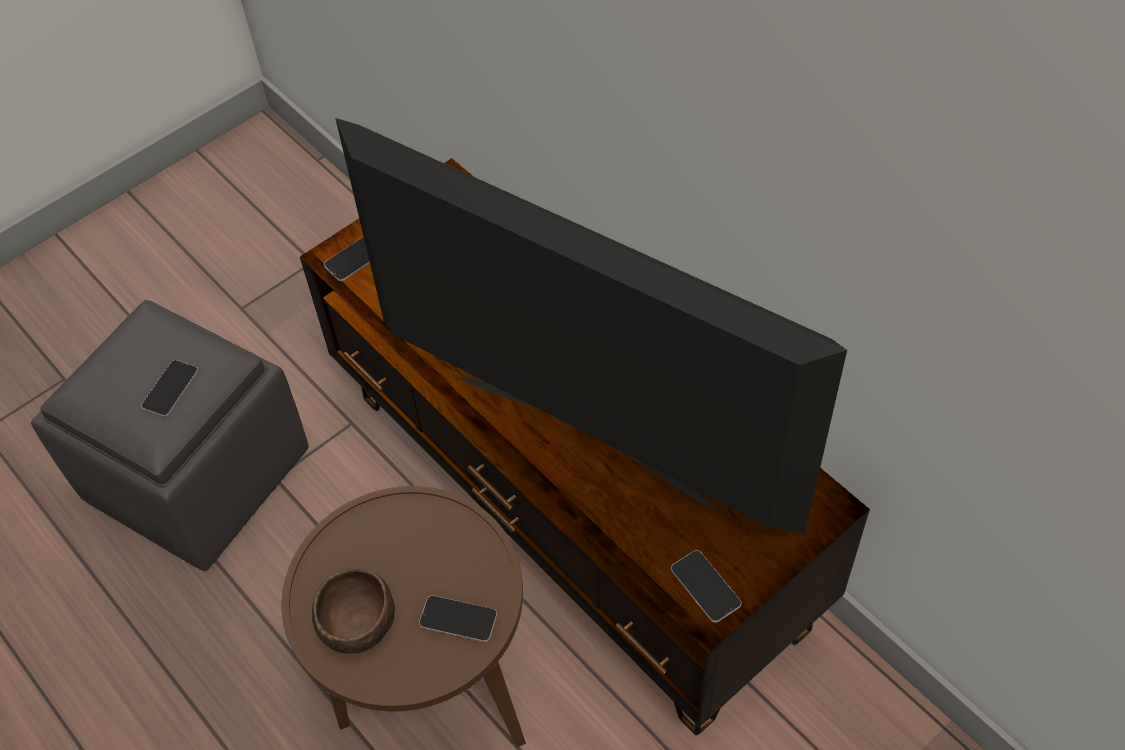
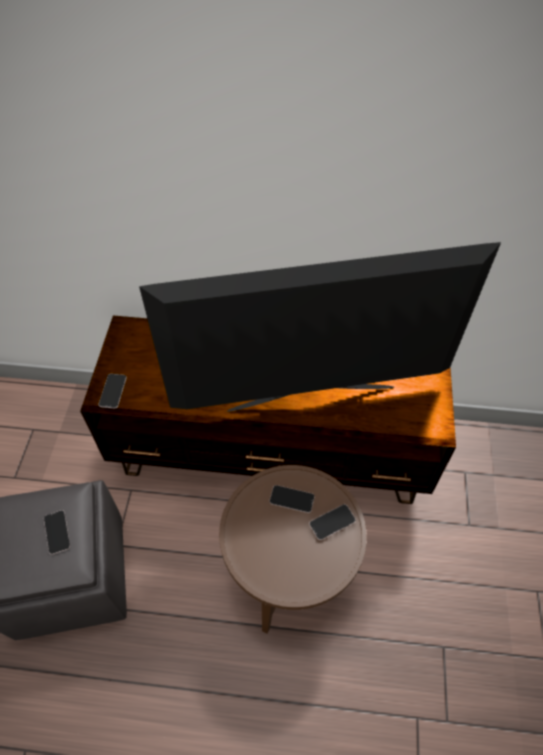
camera: 45 degrees left, 0 degrees up
(356, 624) = (289, 564): brown bowl -> none
(705, 586) = (425, 421): phone -> phone (292, 499)

